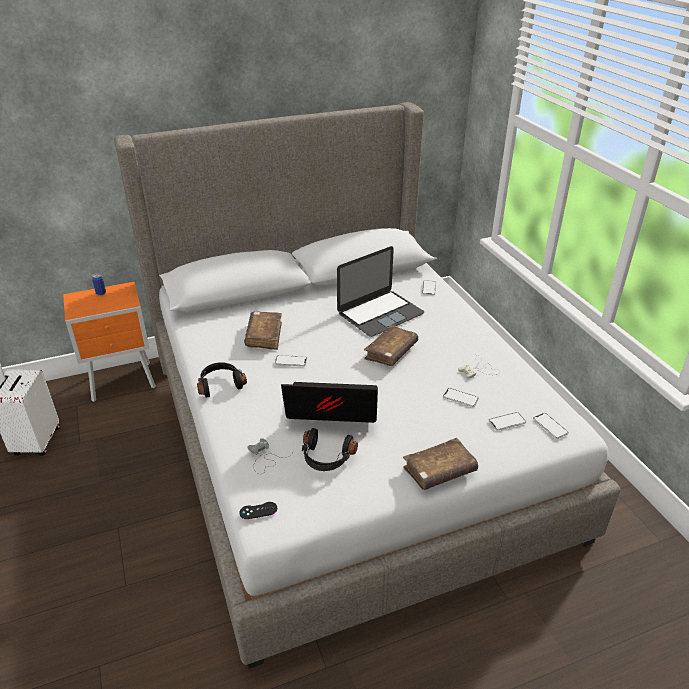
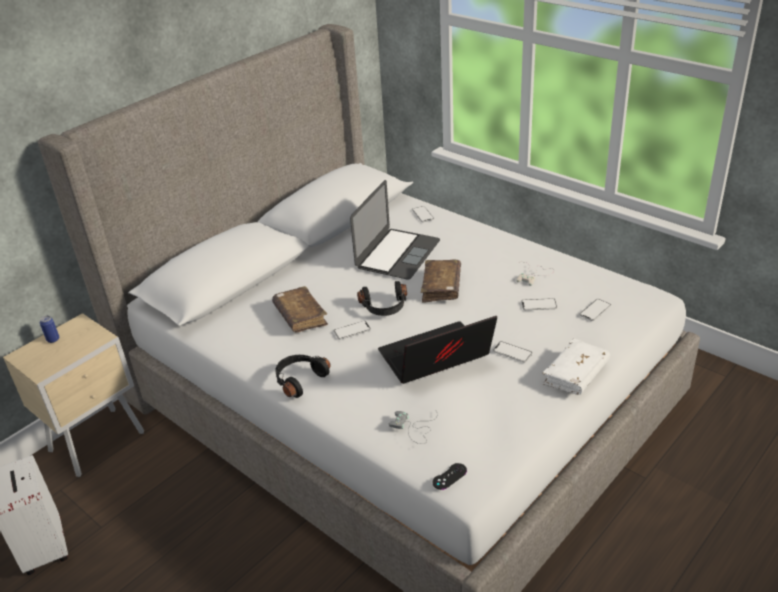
camera: 25 degrees left, 0 degrees up
(124, 382) = (99, 441): orange nightstand -> beige nightstand
(326, 458) = (471, 404): black headphones -> black headphones (385, 307)
(439, 471) = (575, 374): brown book -> white book
(550, 426) = (631, 300): phone -> phone (512, 352)

